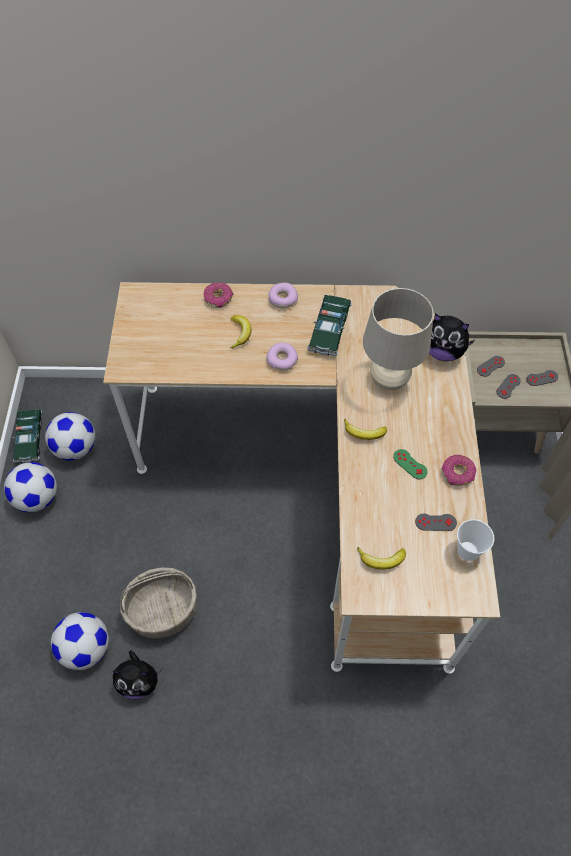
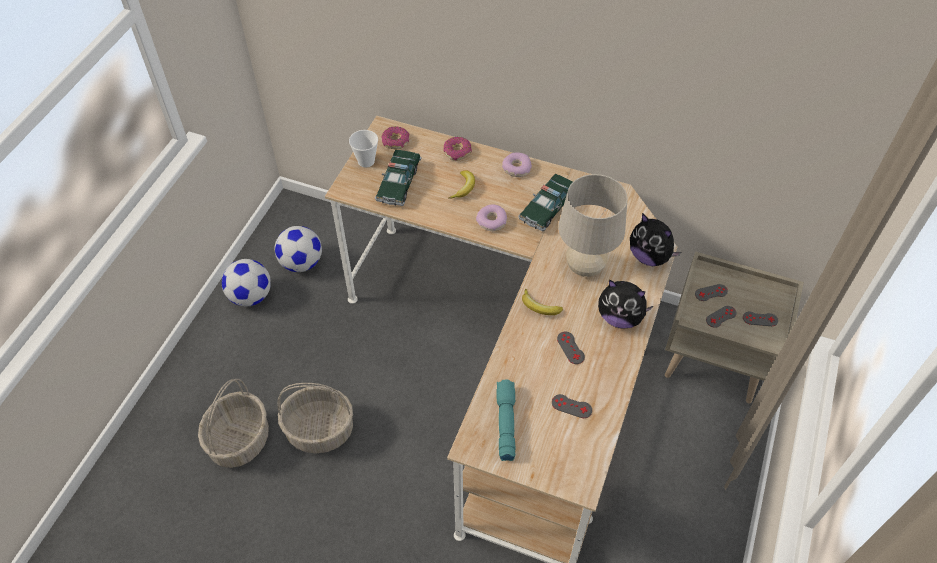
camera: 20 degrees right, 5 degrees down
(29, 439) = (265, 243): toy car -> toy car (399, 183)
(86, 648) = (239, 439): football -> basket
(139, 681) = (274, 484): plush toy -> plush toy (620, 317)
(381, 560) = (505, 422): banana -> turquoise flashlight
(410, 464) = (570, 348): green game controller -> grey game controller
(457, 473) = (613, 370): donut -> donut (396, 141)
(467, 551) = (590, 441): cup -> cup (366, 161)

